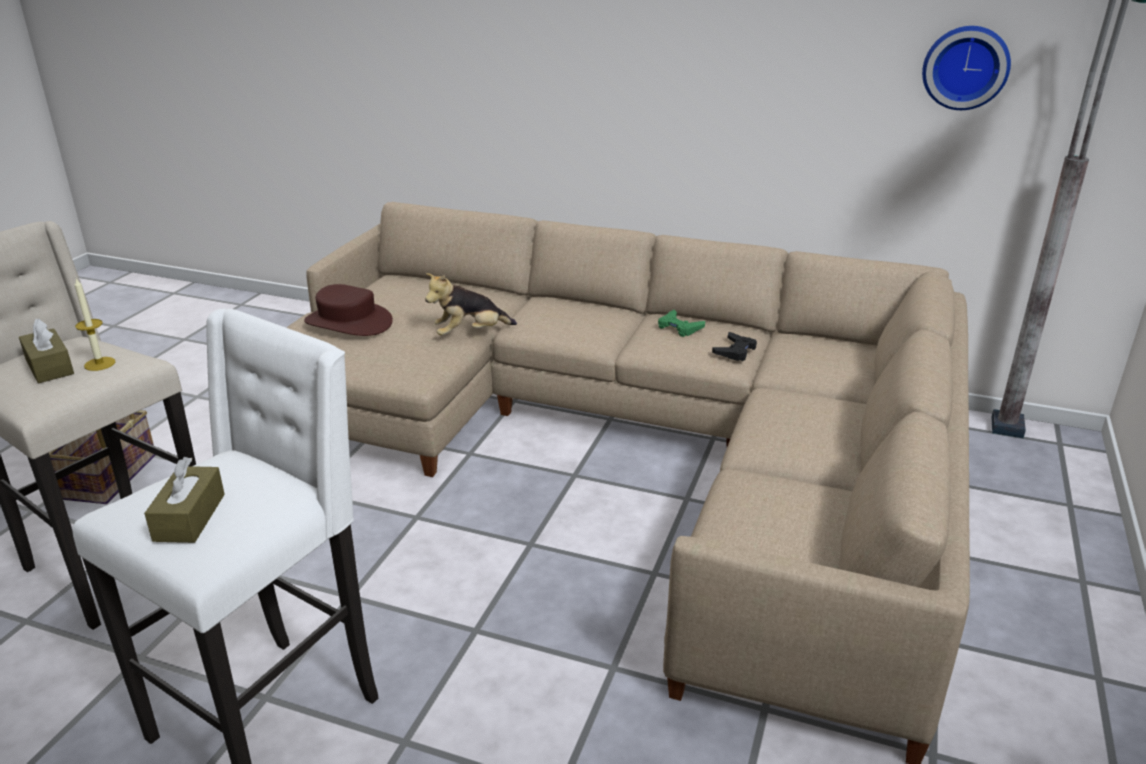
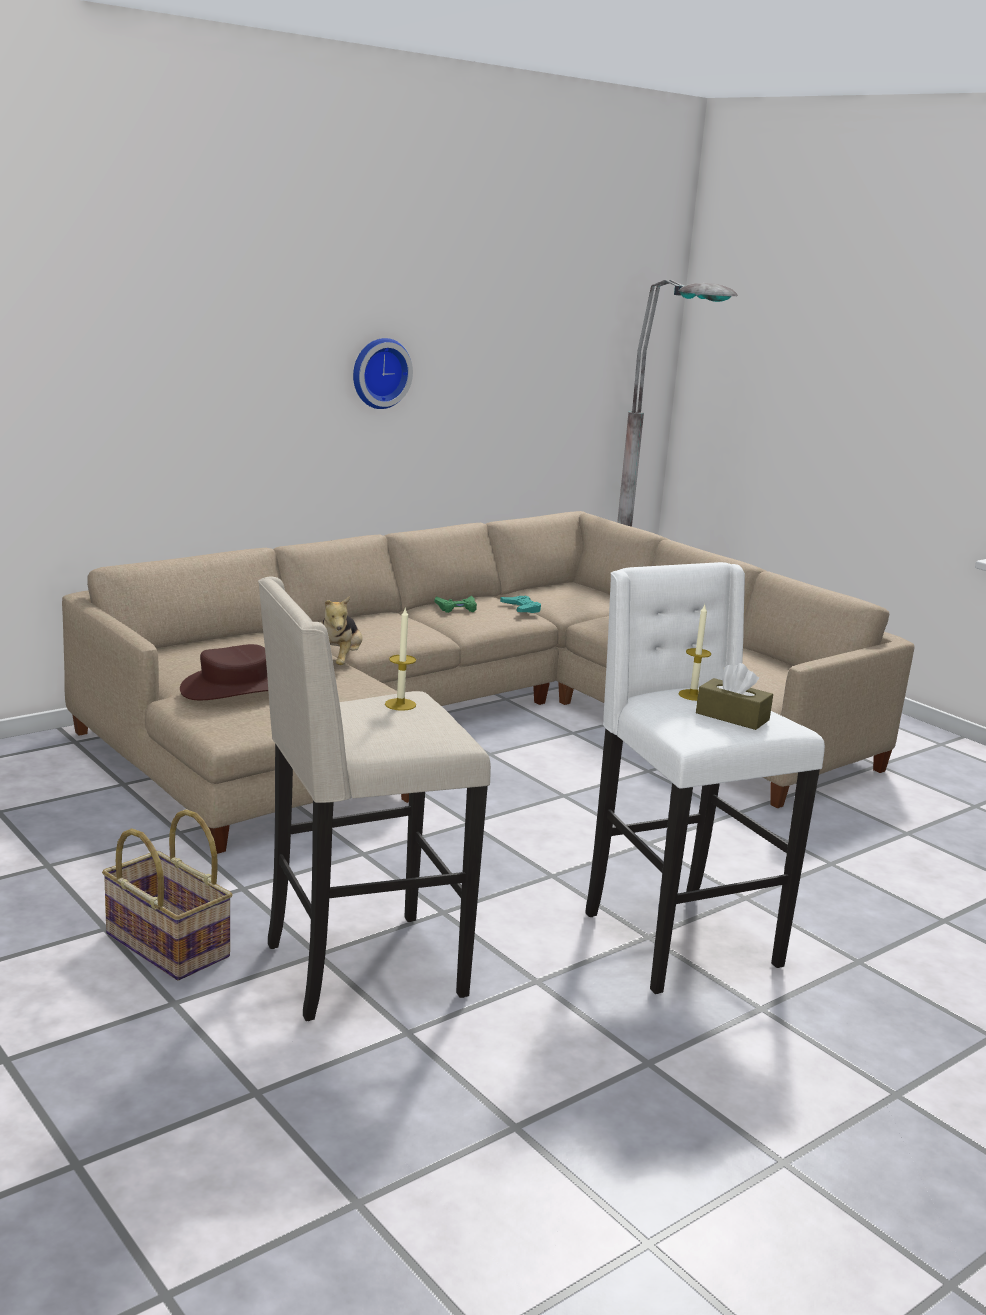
camera: 60 degrees left, 10 degrees down
(49, 367) = (376, 721): brown tissue box -> none
(248, 478) = (693, 695): none -> candle
(735, 351) = (521, 608): black game controller -> turquoise game controller
(965, 67) = (562, 355): wall clock -> wall clock (379, 372)

